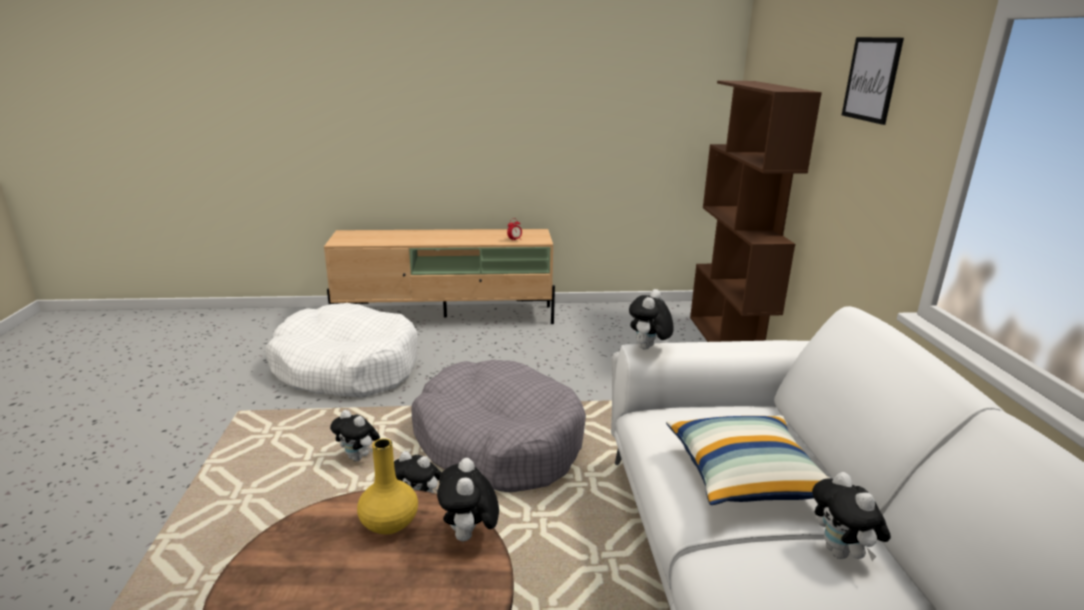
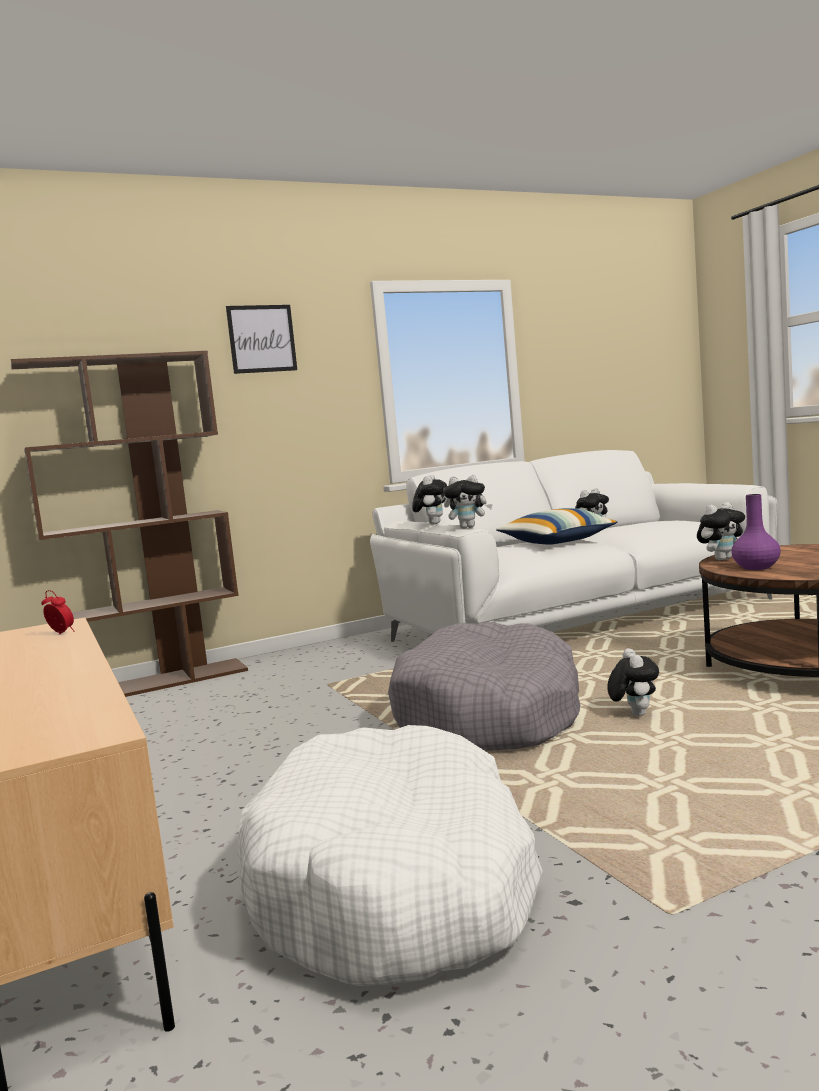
camera: 110 degrees left, 15 degrees down
(358, 458) = (620, 763): plush toy -> plush toy (432, 524)
(389, 523) = (756, 568): yellow vase -> purple vase

